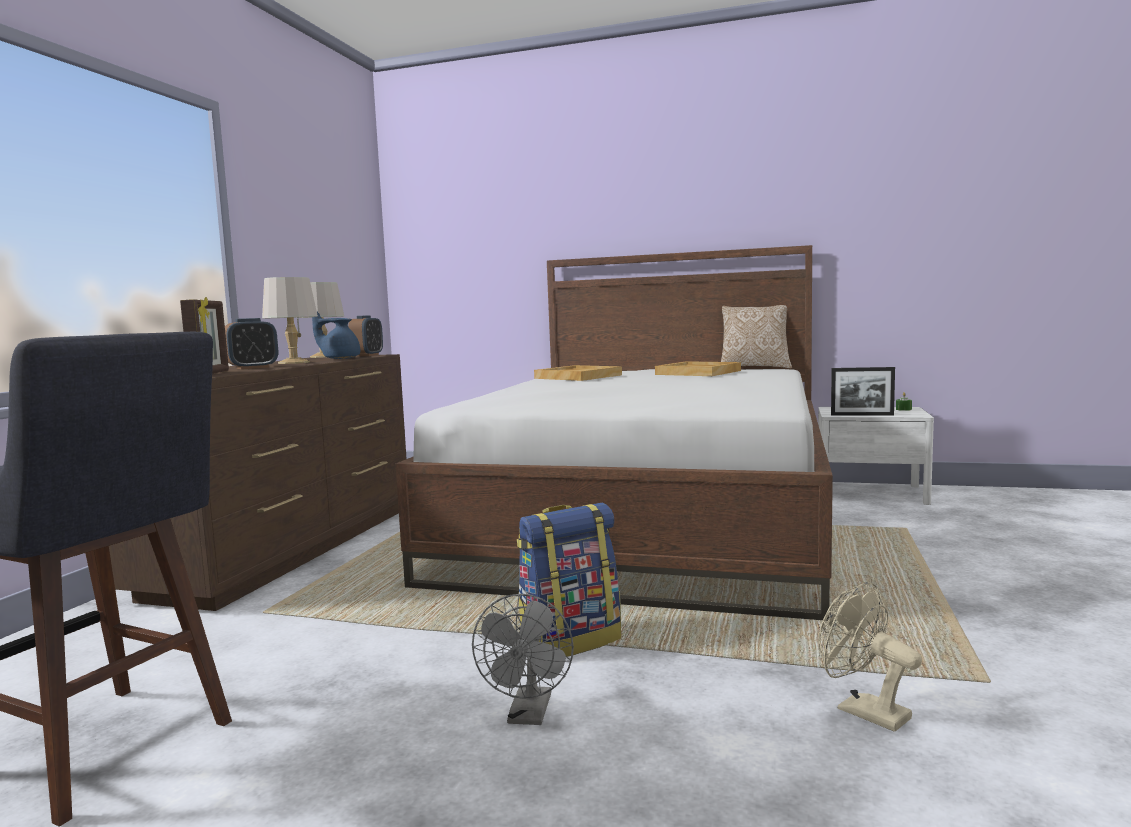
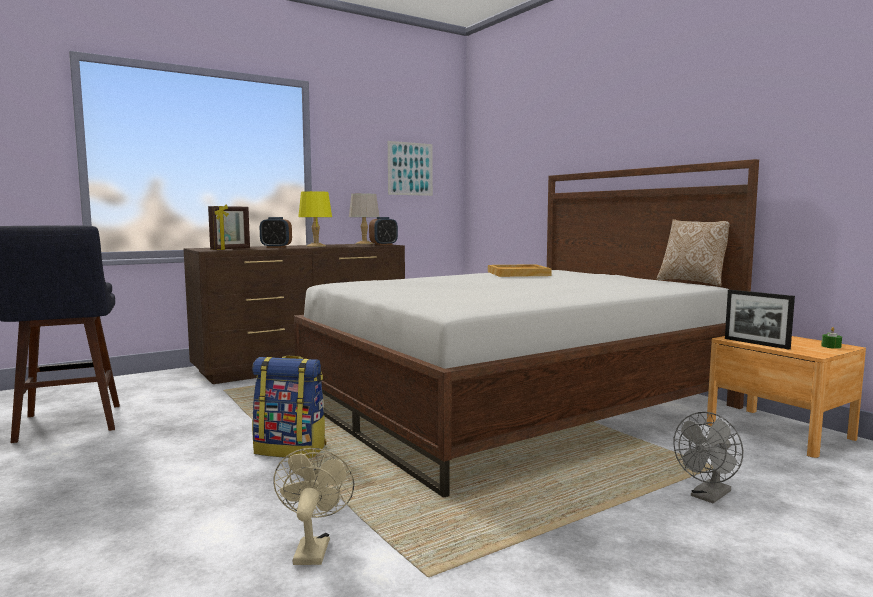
camera: 40 degrees right, 0 degrees up
(294, 362) = (316, 246): grey table lamp -> yellow table lamp
(336, 248) = (410, 169): none -> picture
(340, 358) = (353, 245): blue teapot -> none
(529, 715) = (189, 473): grey fan -> grey fan (708, 496)
(699, 372) = (612, 280): beige tray -> none
(870, 493) = (779, 431): white nightstand -> brown nightstand

